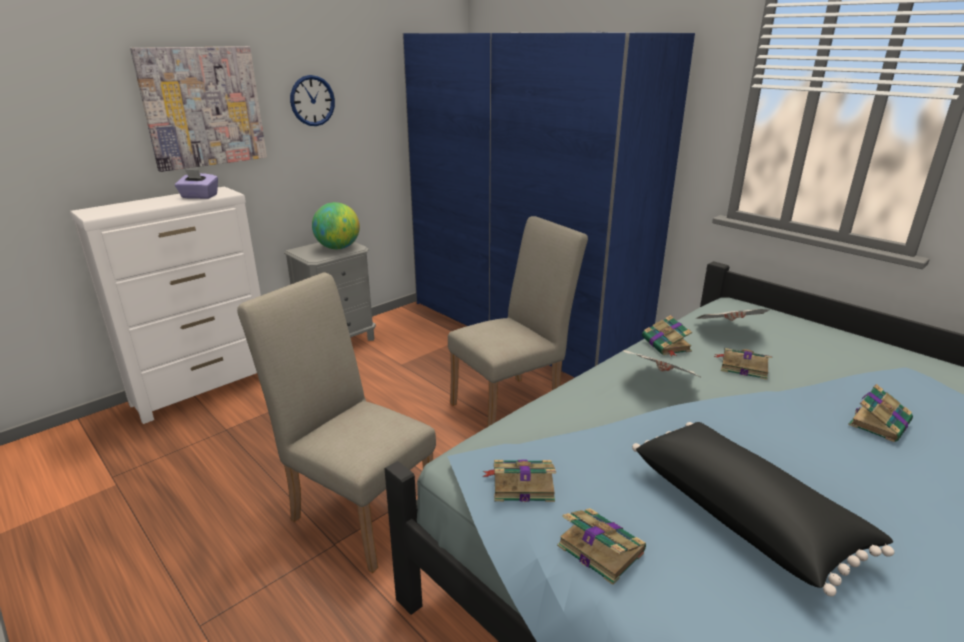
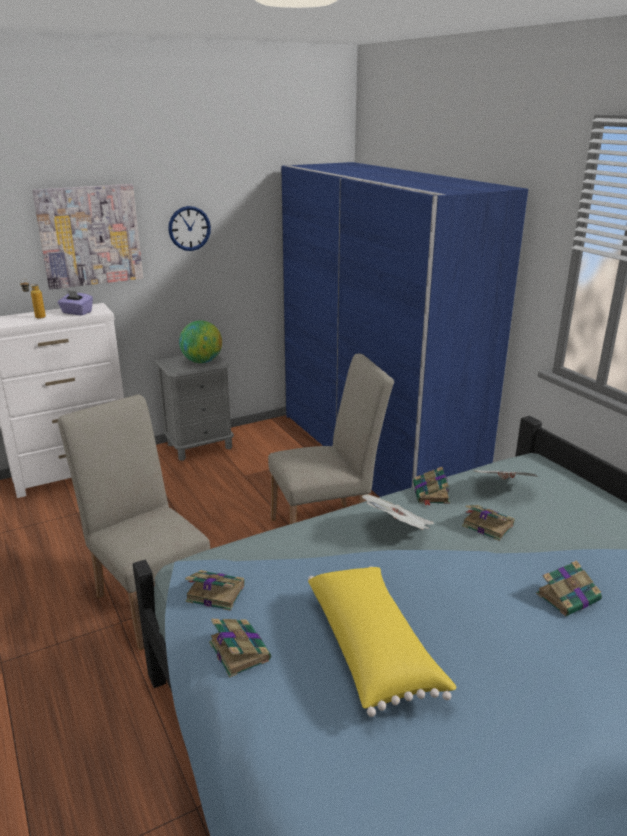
camera: 15 degrees right, 0 degrees up
(150, 204) = (36, 318): none -> bottle
(744, 514) = (373, 649): black pillow -> yellow pillow

